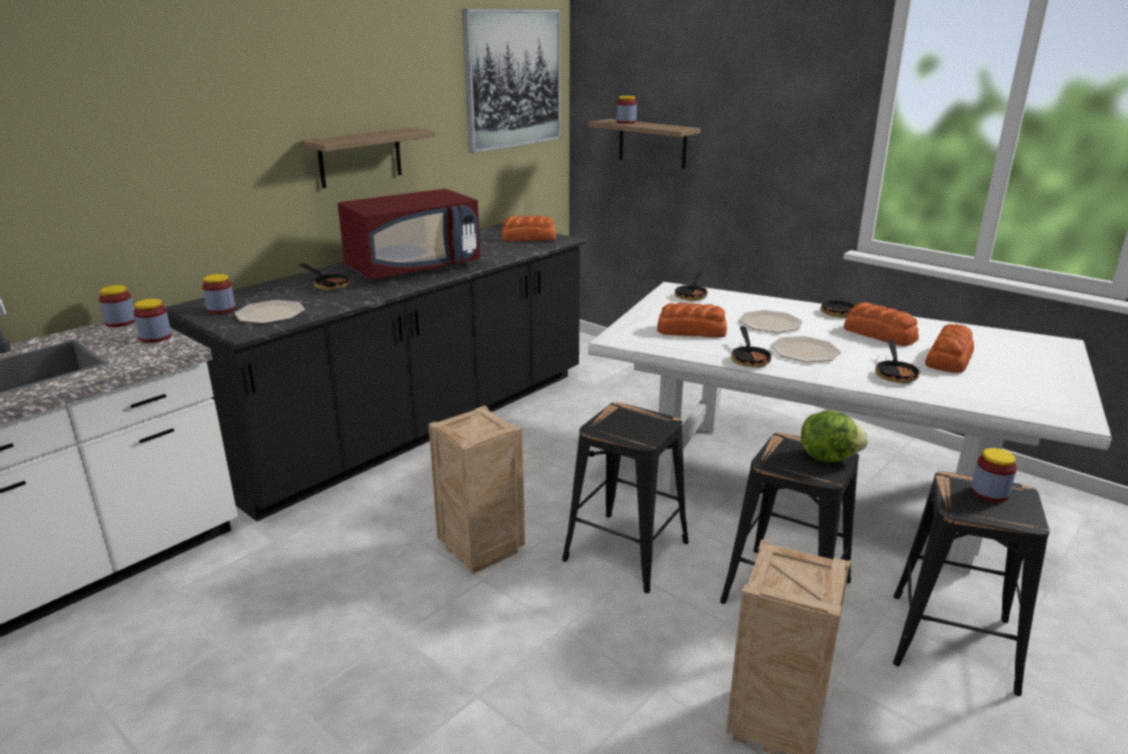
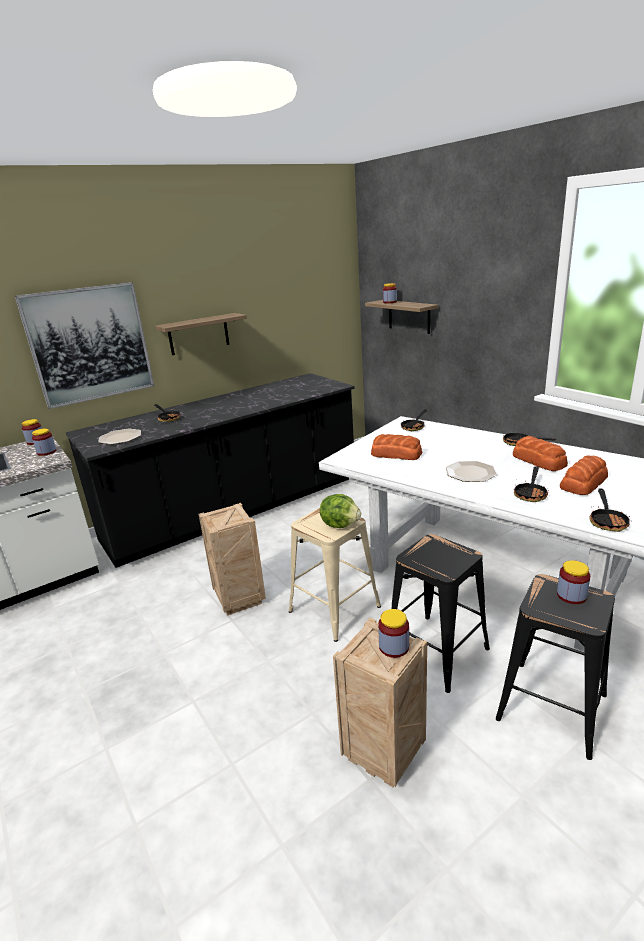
camera: 15 degrees right, 0 degrees up
(221, 309) = (95, 434): jar -> jar (394, 647)
(414, 268) = (227, 406): red microwave -> none
(513, 79) = (312, 276): picture -> picture (89, 344)
(529, 238) = (316, 385): bread -> none
(625, 551) = (334, 609): black stool -> beige stool
(749, 359) = (425, 477): frying pan -> frying pan (607, 521)
(769, 323) = (458, 449): plate -> none
(828, 457) = (457, 556): lettuce -> lettuce (340, 524)

